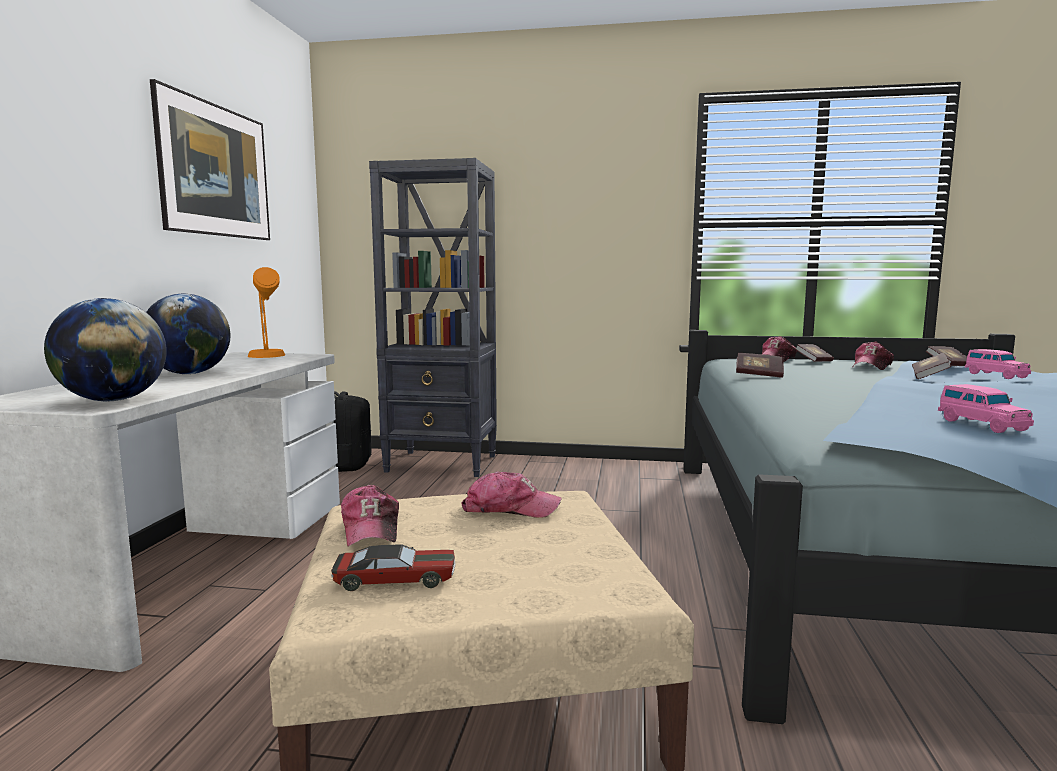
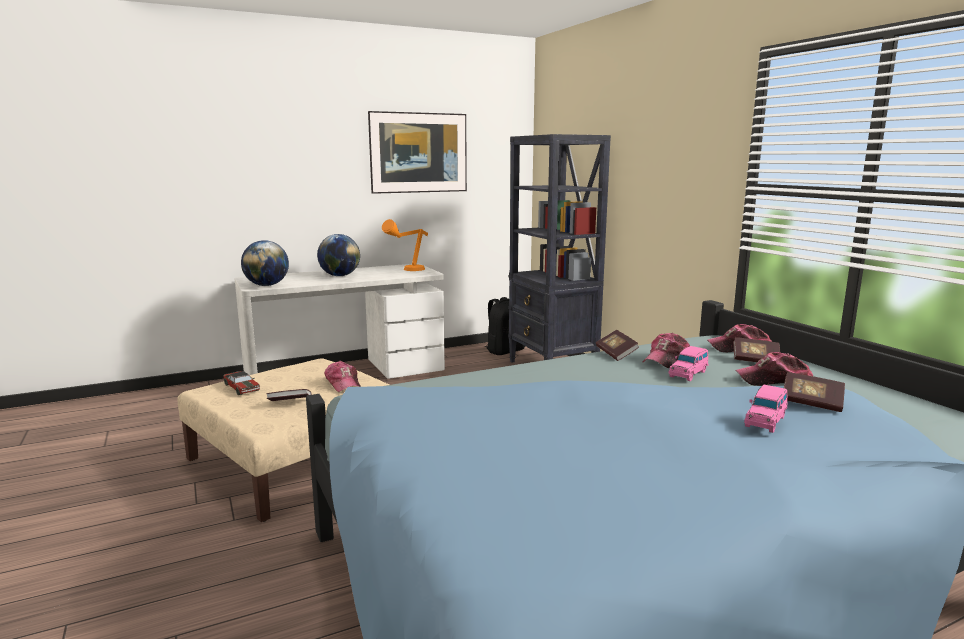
camera: 55 degrees right, 5 degrees up
(371, 529) = (290, 370): cap -> cap (667, 359)
(929, 376) = (690, 397): book -> book (290, 403)
(981, 425) = (442, 418): pink toy car -> pink toy car (688, 374)

